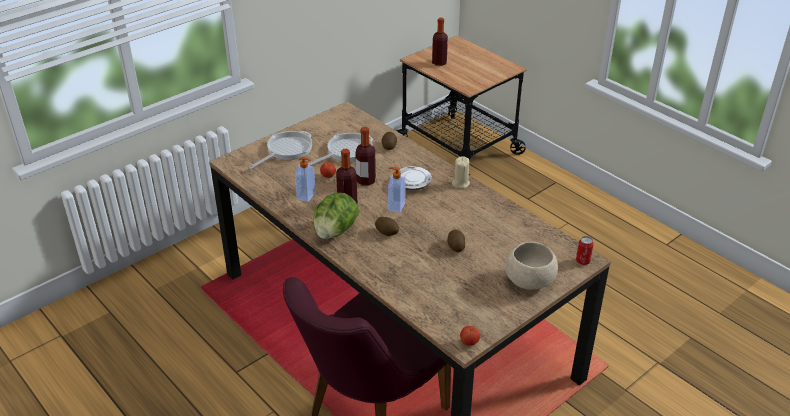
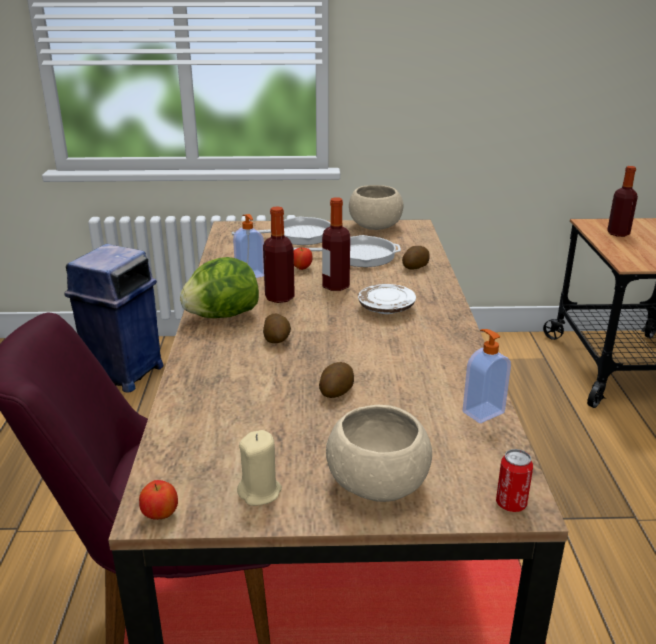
camera: 40 degrees right, 10 degrees down
(143, 308) = (124, 373): none -> blue trash can
(323, 122) = (374, 226): none -> beige bowl
(396, 207) = (329, 321): soap dispenser -> soap dispenser (482, 412)
(460, 183) = (451, 330): beige candle -> beige candle (260, 492)

